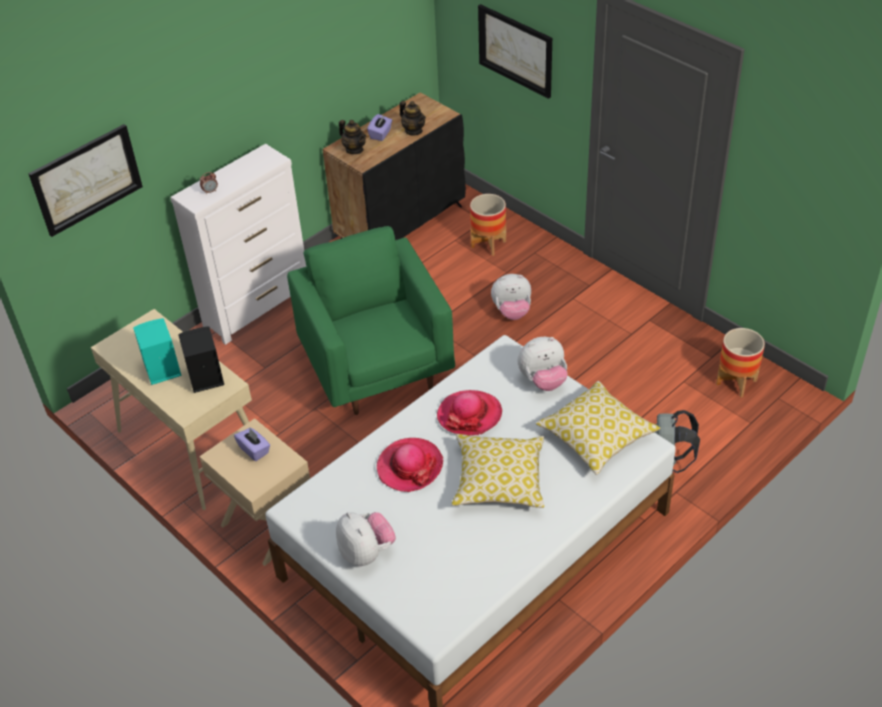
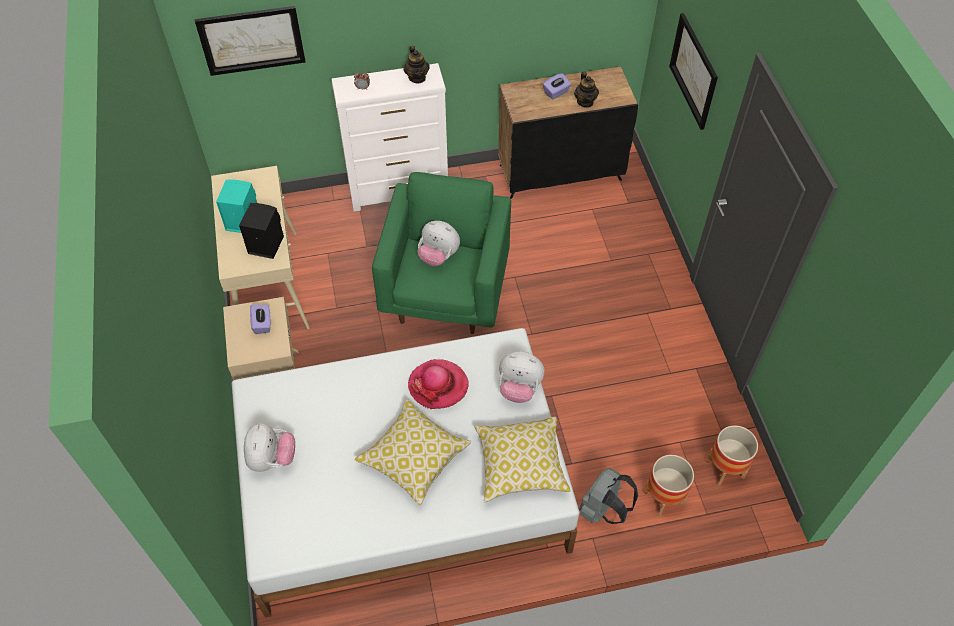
camera: 30 degrees right, 10 degrees up
(354, 149) = (524, 97): teapot -> teapot (417, 77)
(409, 466) = (358, 404): hat -> none
(488, 244) = (616, 227): planter -> planter (663, 498)
(512, 312) = (587, 299): plush toy -> plush toy (438, 256)

